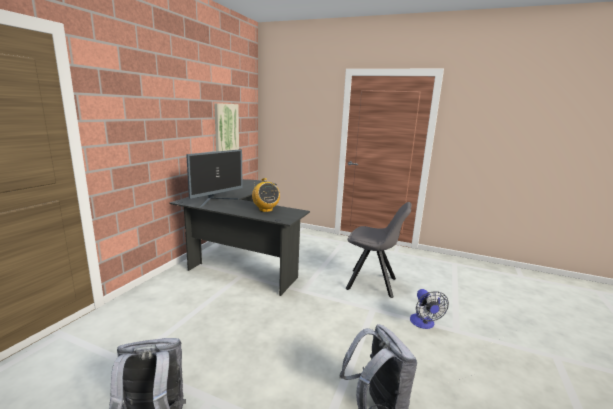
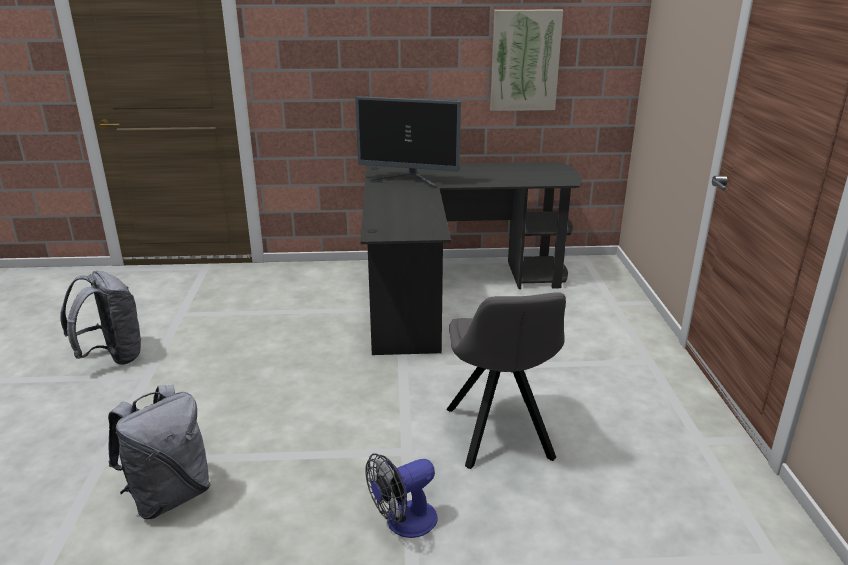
camera: 65 degrees right, 10 degrees up
(265, 209) = (410, 213): radio -> none

